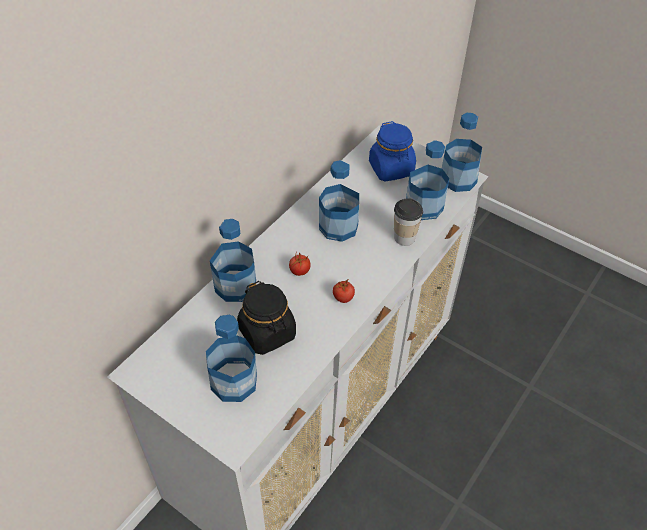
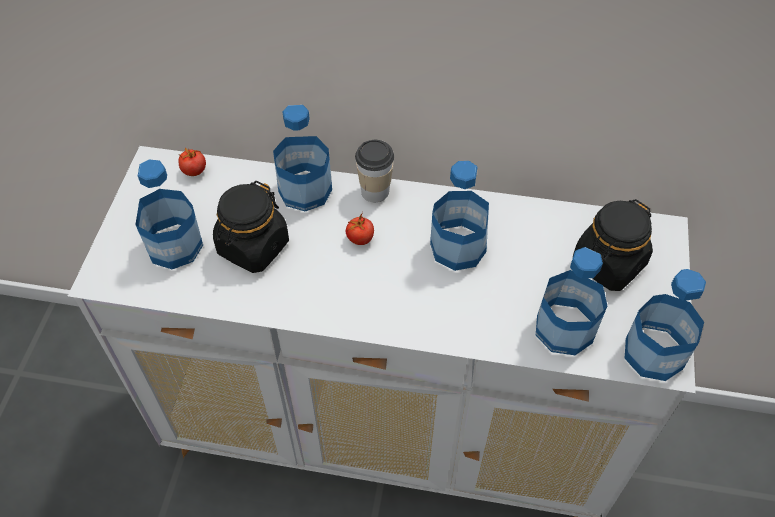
camera: 65 degrees right, 5 degrees up
(343, 298) = (344, 298): tomato -> tomato (194, 171)
(391, 169) = (608, 264): blue jar -> black jar
(404, 238) = (488, 327): cup -> cup (375, 191)

